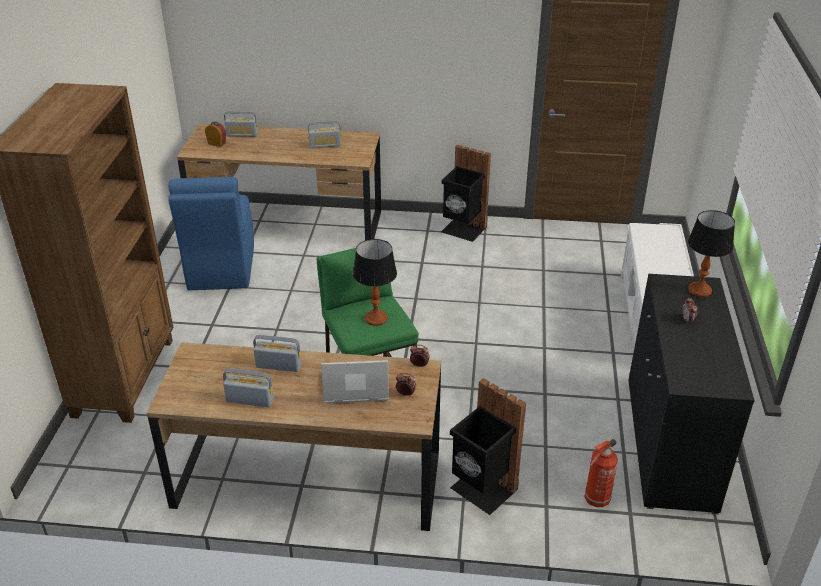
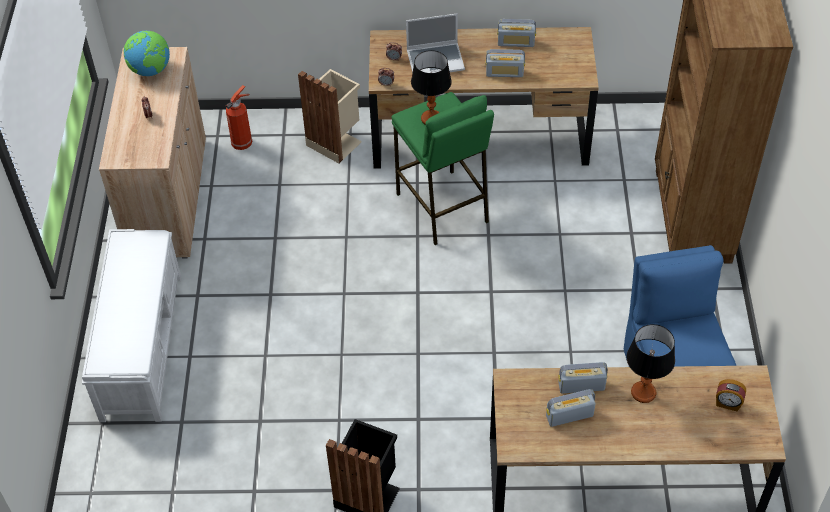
camera: 175 degrees right, 15 degrees up
(242, 134) = (703, 431): radio -> radio (581, 386)
(482, 490) = (335, 142): black trash can -> beige trash can
(669, 443) = (168, 197): black cabinet -> beige cabinet
(699, 290) = (124, 151): table lamp -> table lamp (643, 393)
(705, 368) = (151, 70): none -> globe

